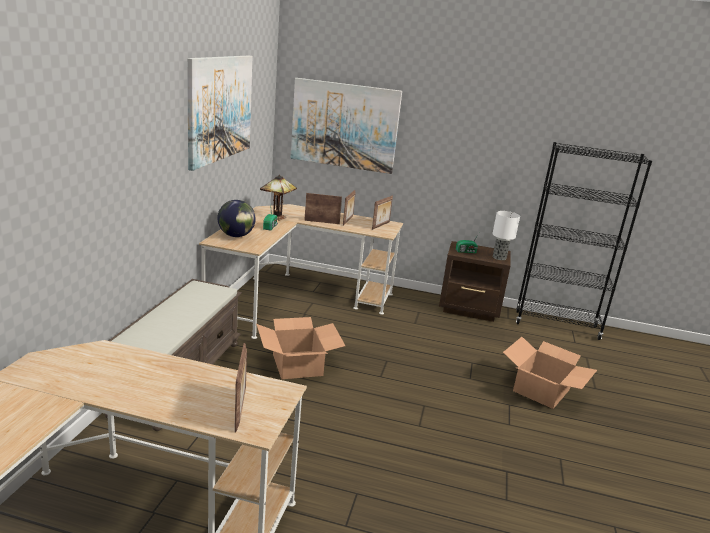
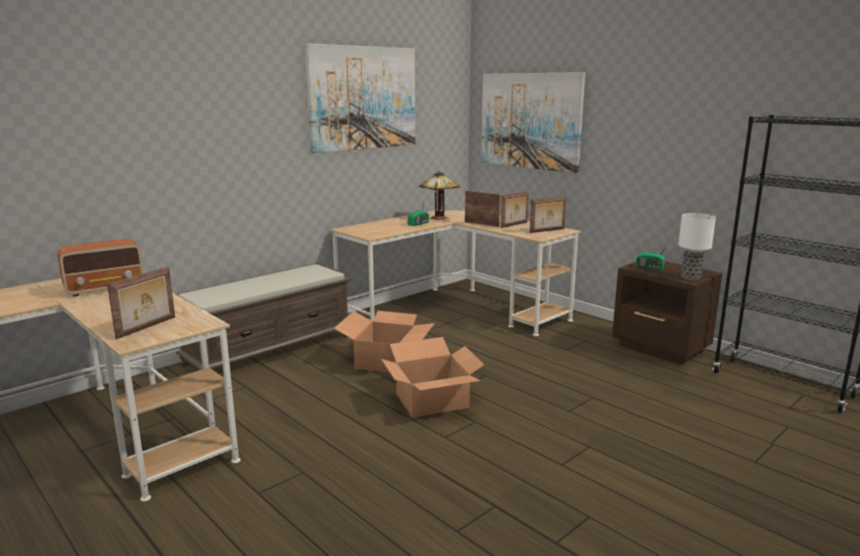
camera: 35 degrees right, 5 degrees down
(99, 368) = (105, 288): none -> radio
(236, 236) = (372, 227): globe -> none
(542, 390) = (659, 444): cardboard box -> cardboard box (432, 400)

